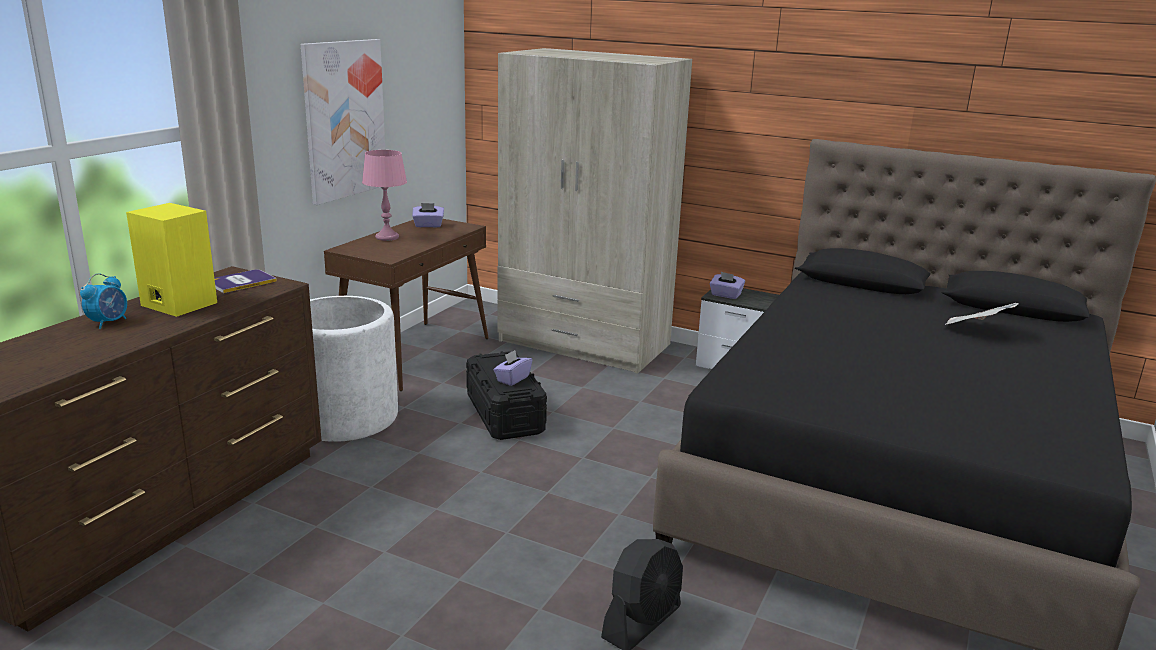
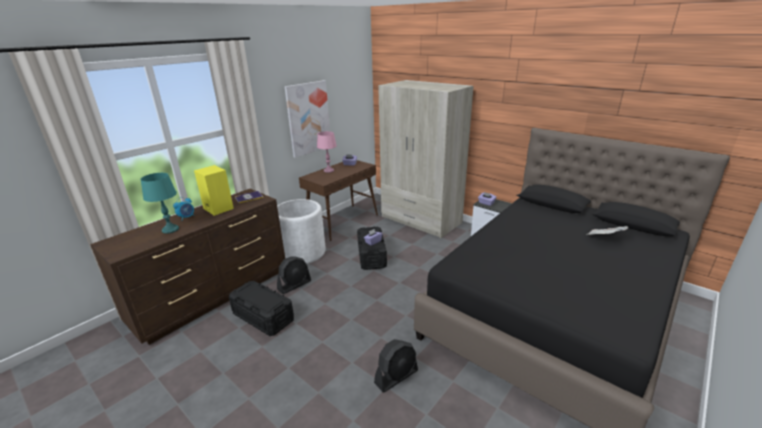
camera: 15 degrees right, 5 degrees up
(81, 346) = (170, 230): none -> turquoise table lamp
(302, 546) = (263, 317): none -> black storage box
(351, 480) = (294, 285): none -> black fan

